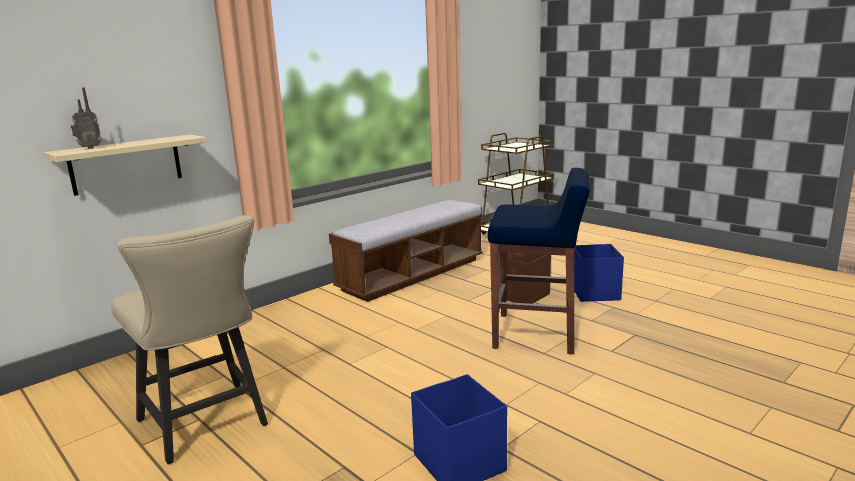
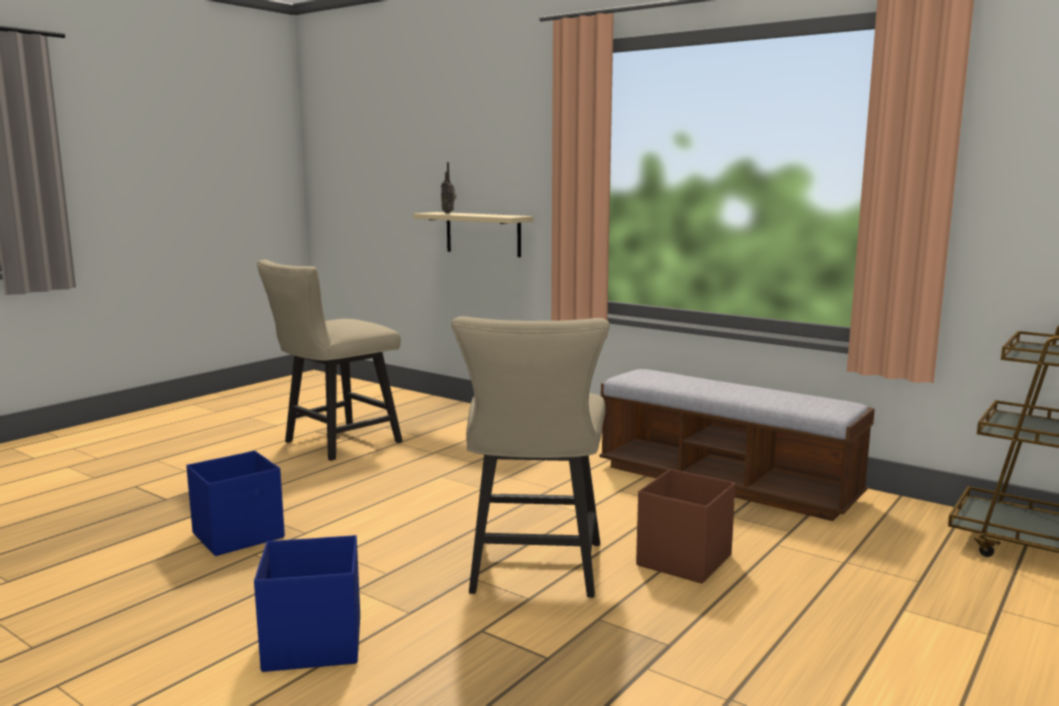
camera: 80 degrees right, 5 degrees down
(537, 334) = (534, 573): blue stool -> beige chair
(594, 293) = (733, 628): blue storage box -> blue storage box (311, 644)

